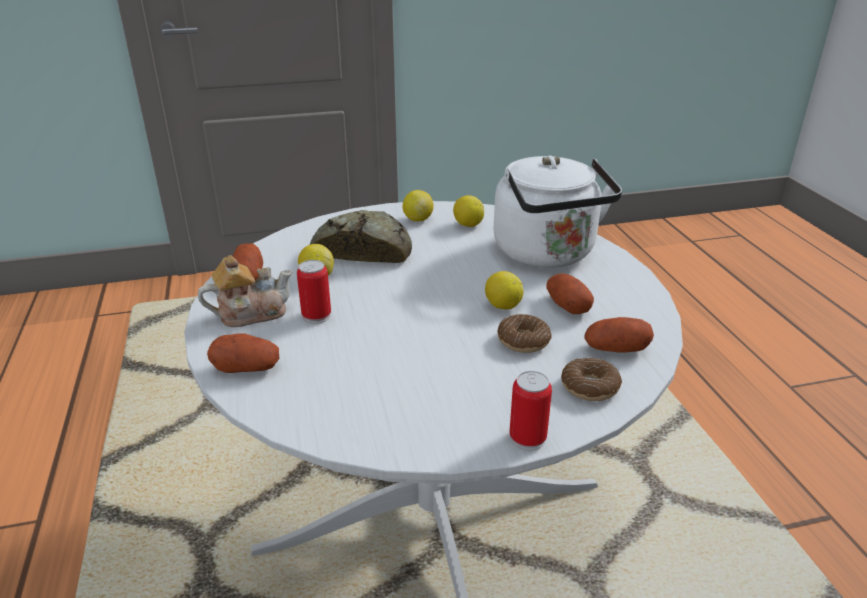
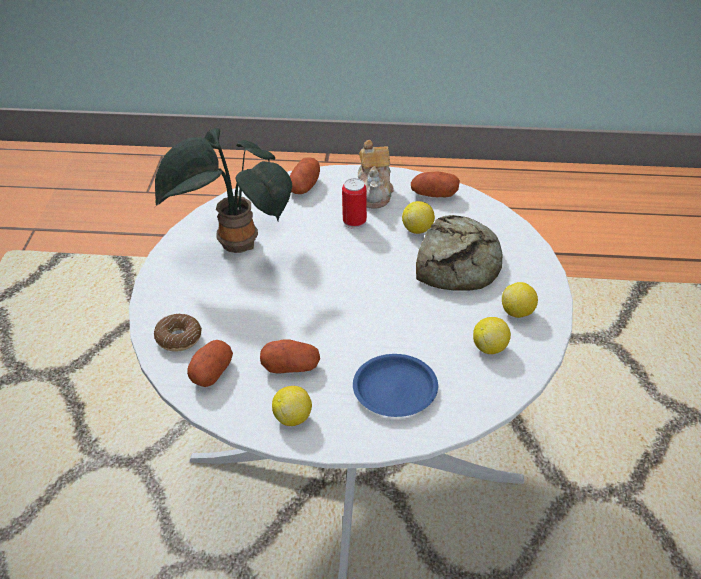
camera: 110 degrees right, 10 degrees up
(400, 394) = (233, 245): none -> potted plant
(502, 306) = (313, 325): lemon -> lemon (293, 418)
(523, 341) = (256, 322): donut -> none
(527, 438) = (152, 290): can -> none
(548, 254) = (394, 389): white kettle -> blue plate

